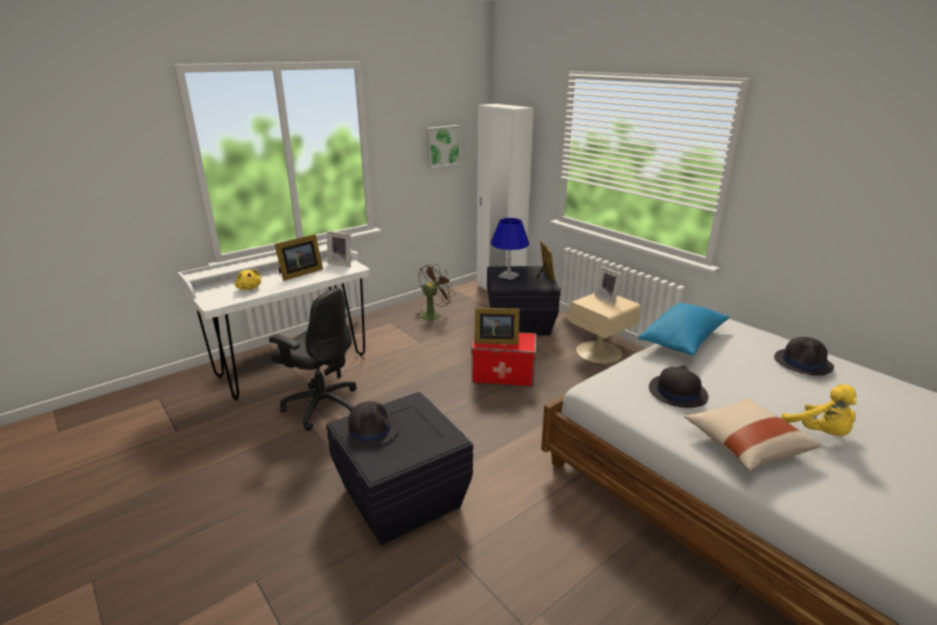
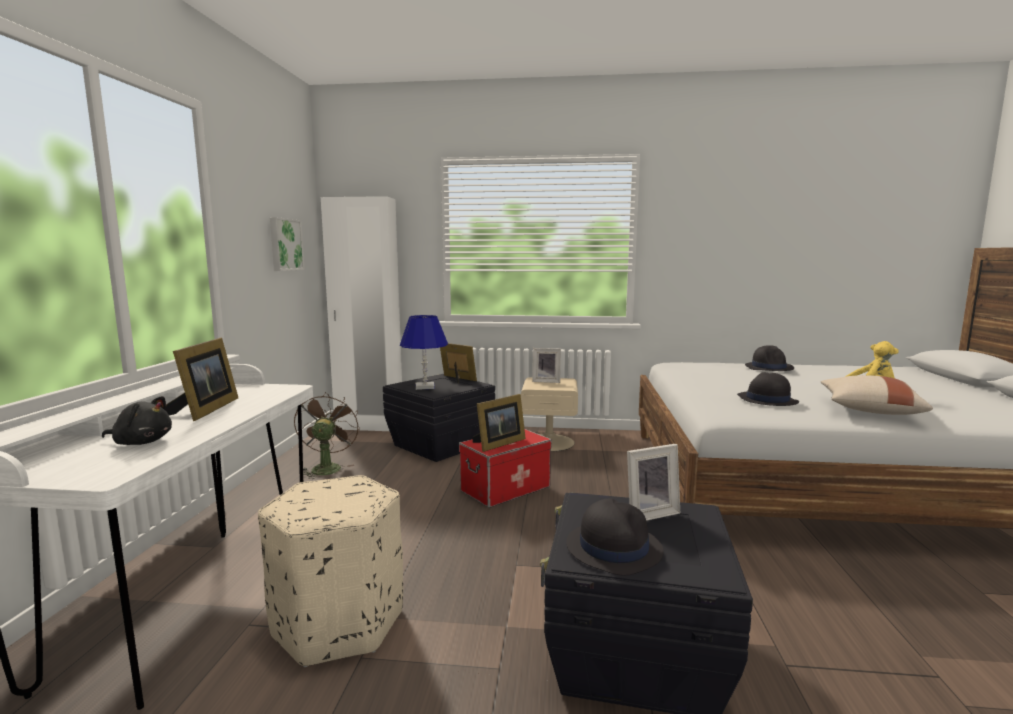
camera: 45 degrees left, 15 degrees down
(249, 288) = (141, 442): yellow plush toy -> black plush toy
(322, 405) = (339, 623): black office chair -> beige ottoman
(342, 263) = (254, 389): picture frame -> picture frame (649, 513)
(682, 340) = (685, 376): blue pillow -> none

